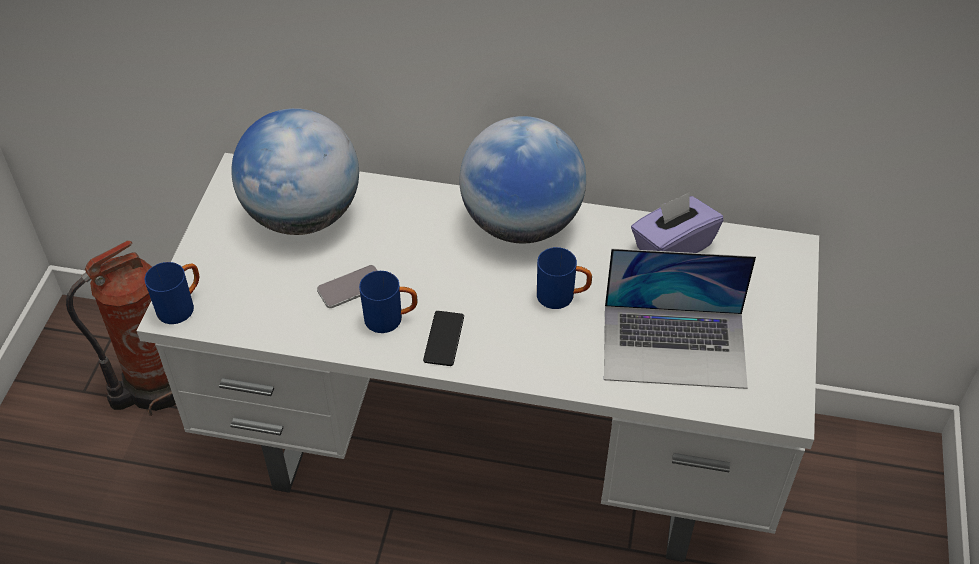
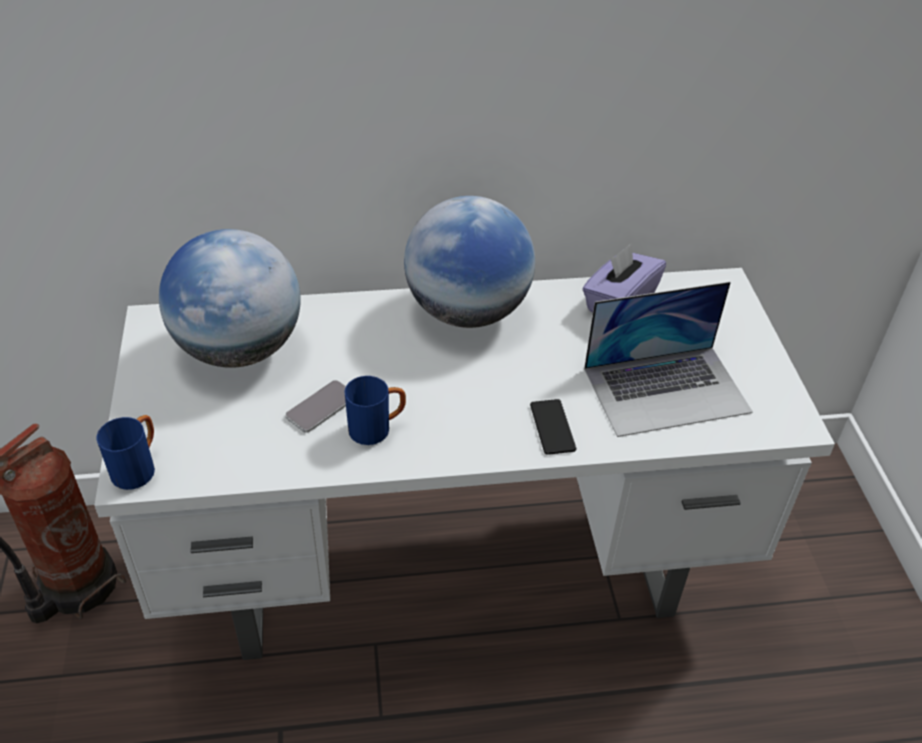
camera: 20 degrees left, 5 degrees down
(444, 339) = (441, 435): phone -> phone (552, 427)
(562, 296) = (539, 369): blue mug -> none

